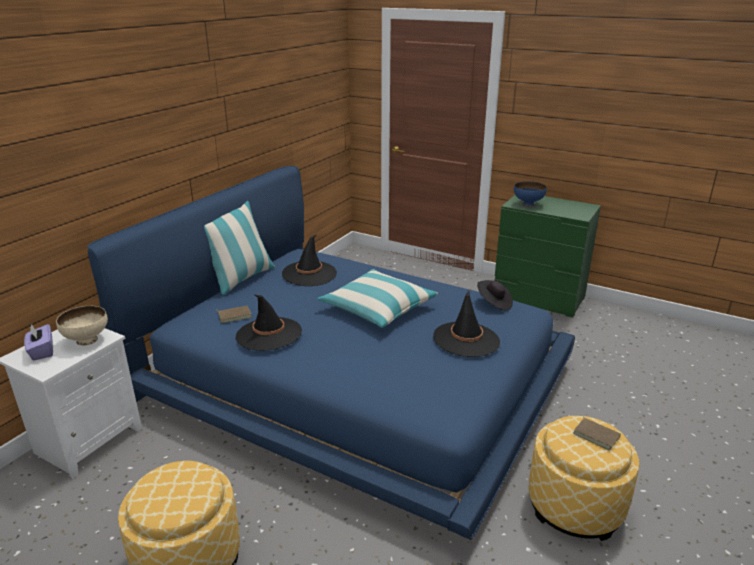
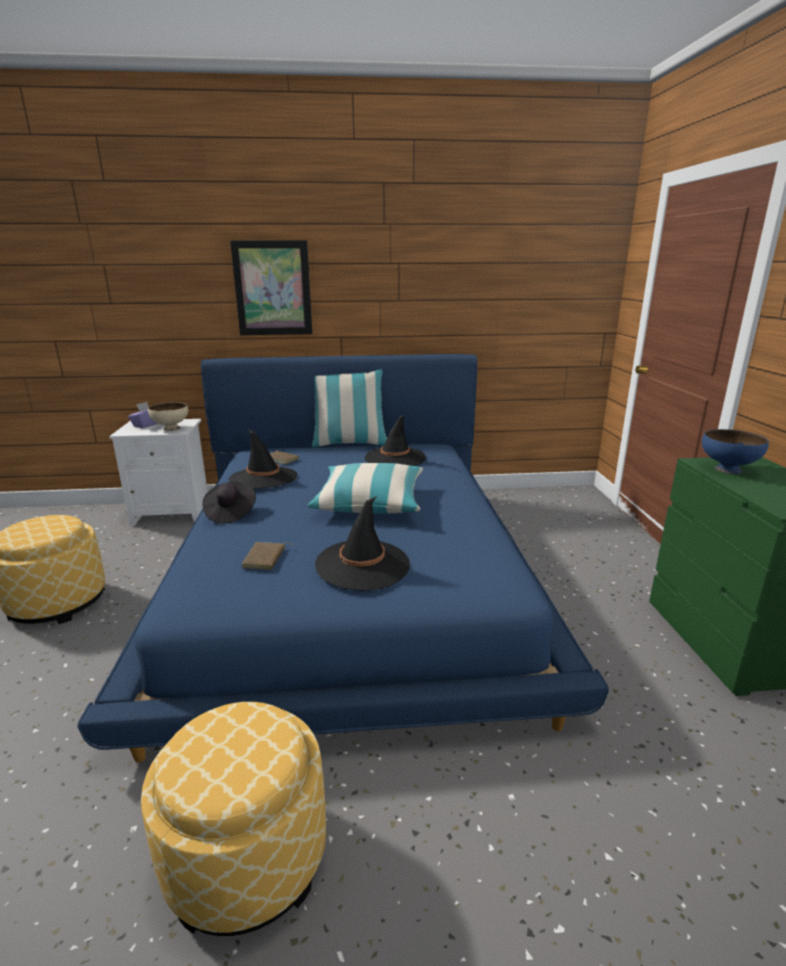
camera: 55 degrees right, 5 degrees down
(129, 146) = (273, 288): none -> picture
(494, 303) = (483, 558): black hat -> black hat (230, 513)
(597, 435) = (247, 756): brown book -> brown book (265, 558)

